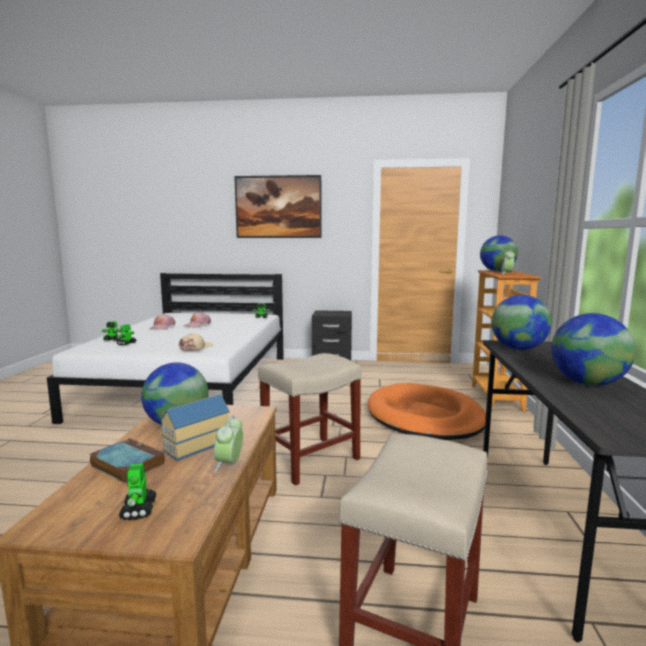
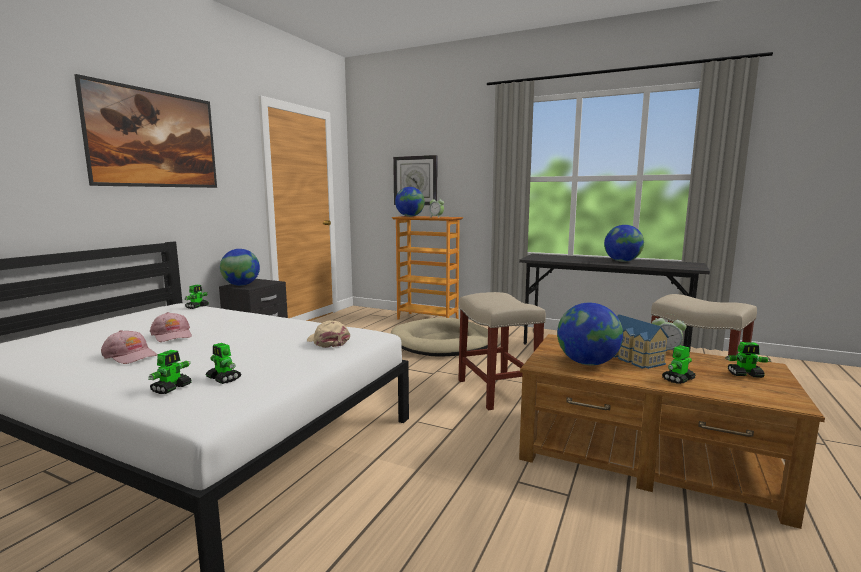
camera: 70 degrees left, 0 degrees up
(126, 464) = (678, 379): book -> toy robot
(425, 417) = (443, 343): orange dog bed -> beige dog bed
(518, 349) = (548, 258): globe -> globe (241, 285)
(523, 227) = (415, 180): none -> wall clock

